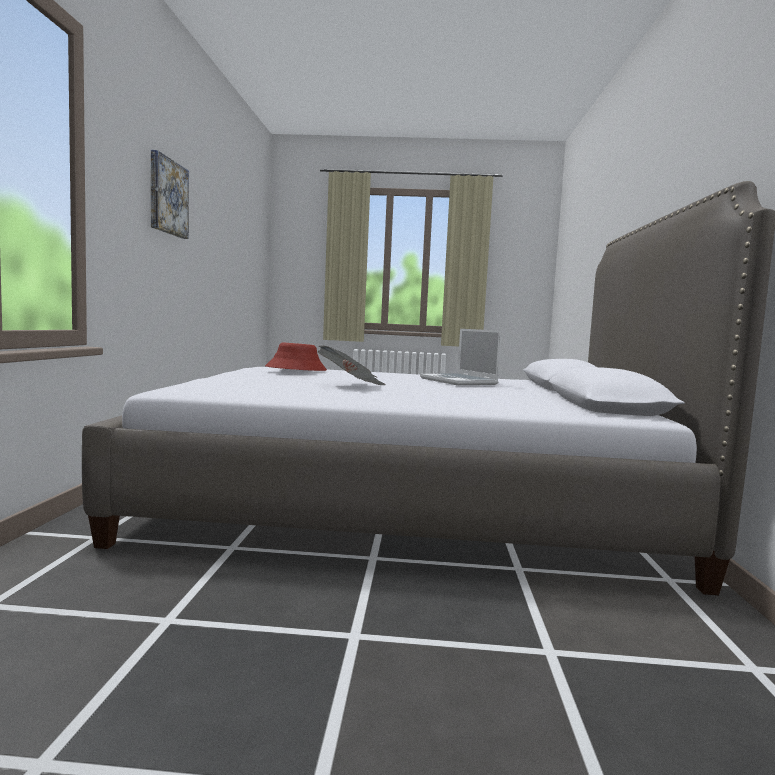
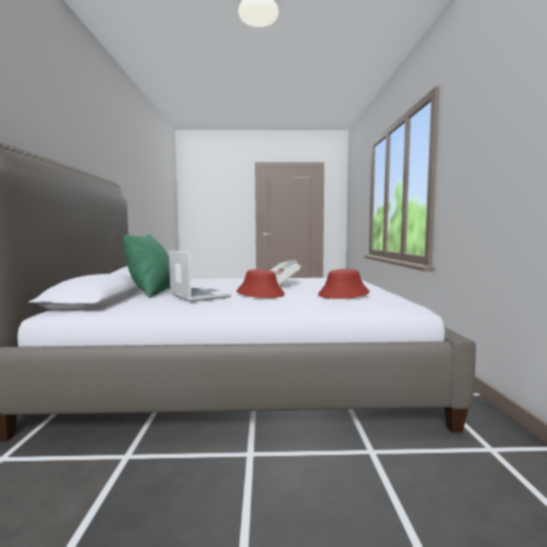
camera: 175 degrees right, 0 degrees up
(167, 197) = (507, 124): picture -> none
(386, 378) = (260, 293): none -> red hat
(529, 389) = (152, 292): none -> green pillow

